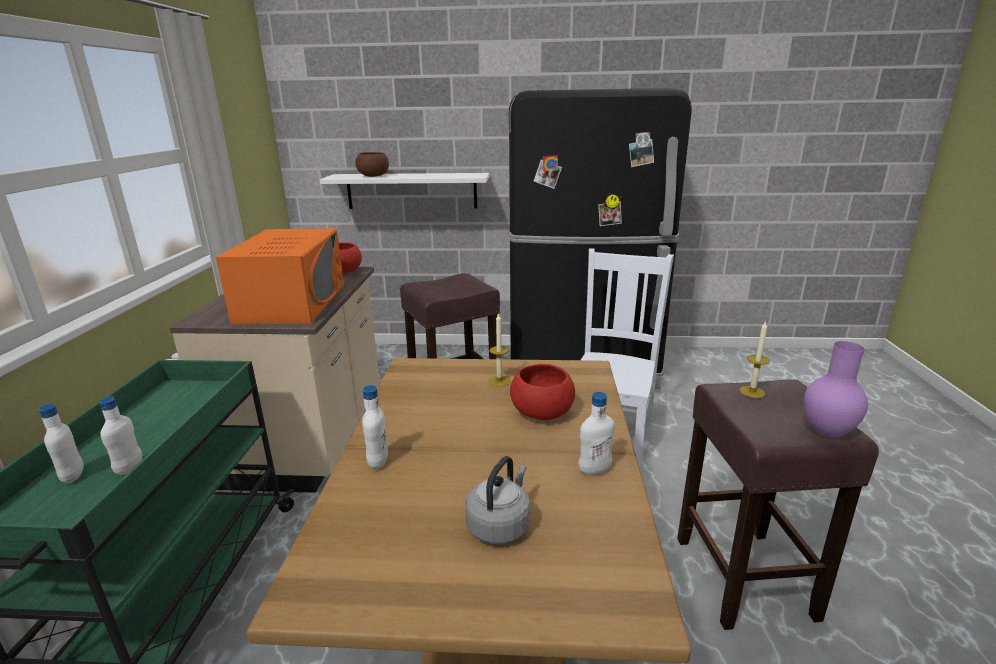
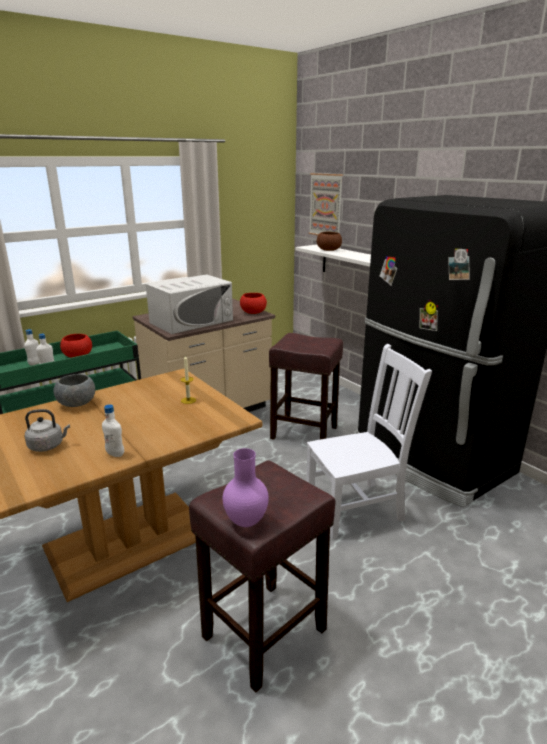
camera: 50 degrees right, 0 degrees up
(292, 302) = (191, 321): orange microwave -> white microwave
(339, 120) = (326, 205): none -> picture
(378, 462) = (77, 403): white bottle -> grey bowl
(542, 413) = (163, 422): red bowl -> red bowl (77, 356)
(752, 392) = (279, 481): candle -> none

